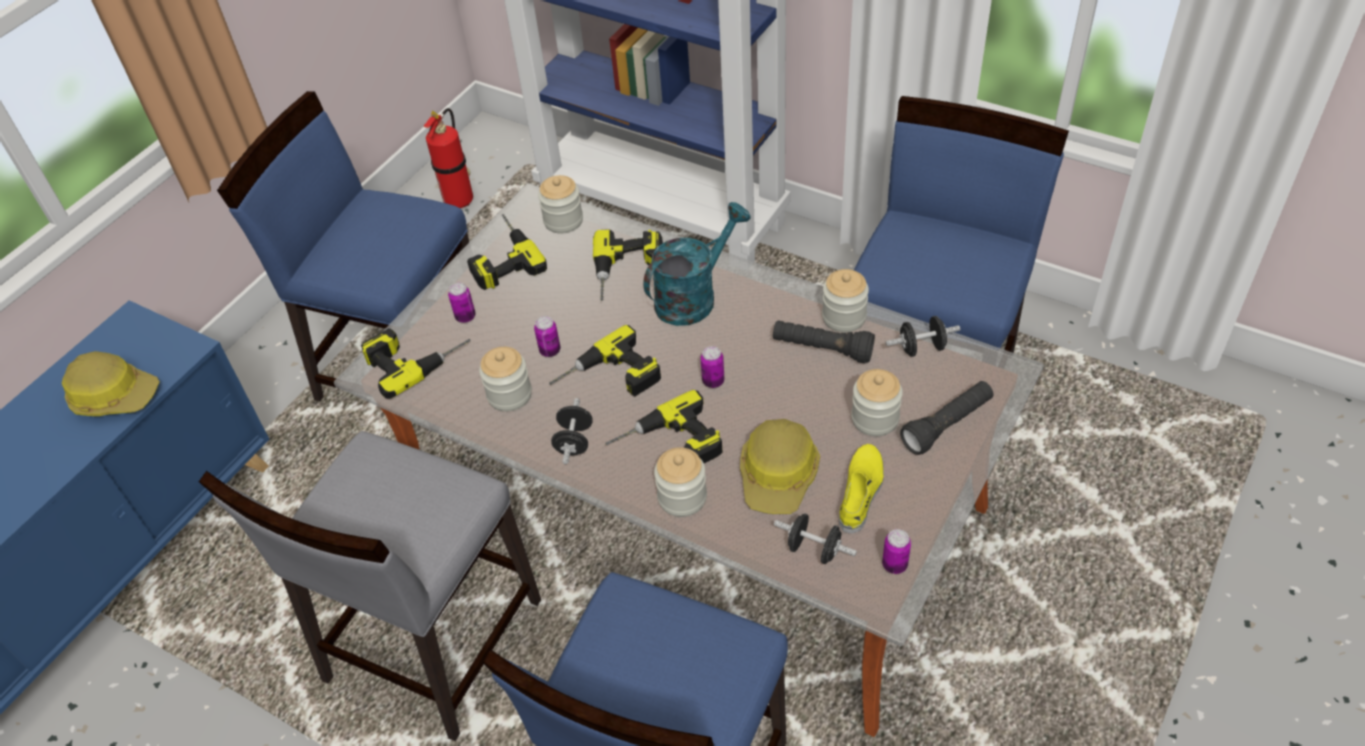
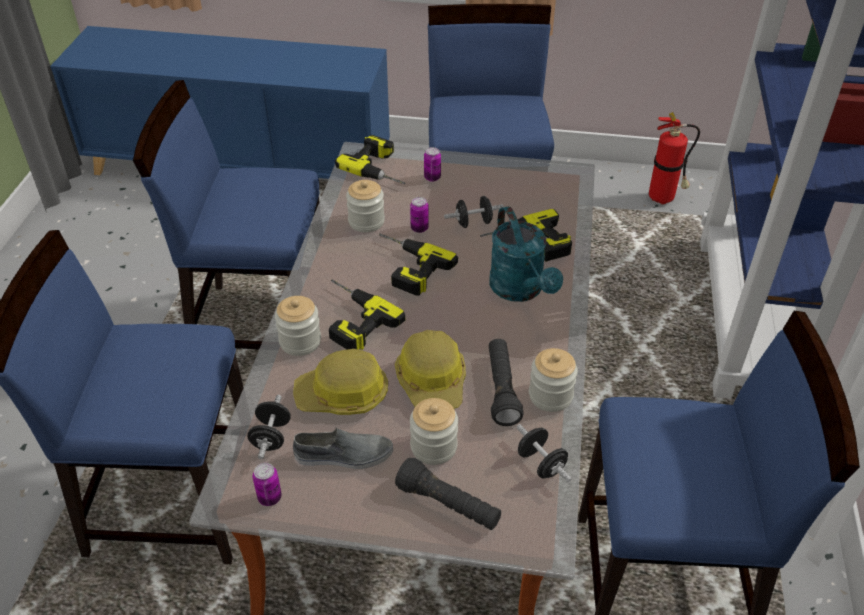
camera: 65 degrees right, 5 degrees down
(114, 395) = (308, 72): hard hat -> hard hat (433, 381)
(431, 642) = (261, 326): grey chair -> blue chair
(500, 257) = (503, 175): power drill -> none
(563, 220) = (563, 194): jar -> none
(574, 442) = (334, 267): black dumbbell -> black dumbbell (473, 223)
(693, 296) = (521, 290): turquoise watering can -> turquoise watering can turned 45 degrees clockwise
(713, 381) = (430, 327): can -> none
(861, 492) = (343, 455): yellow shoe -> grey shoe

